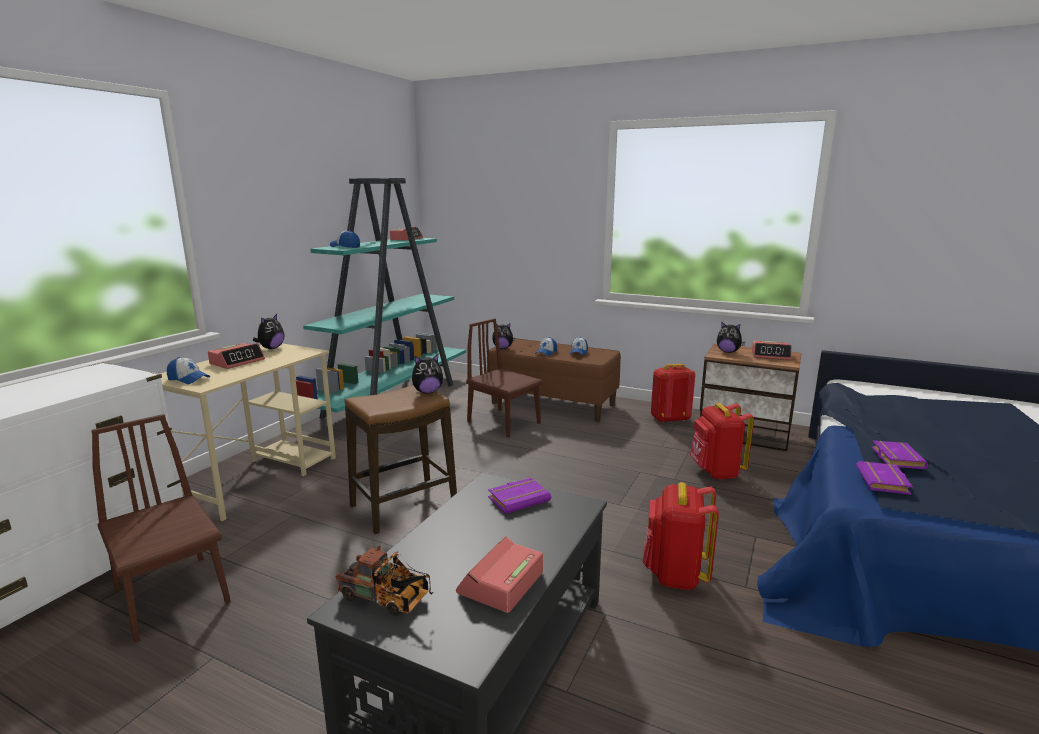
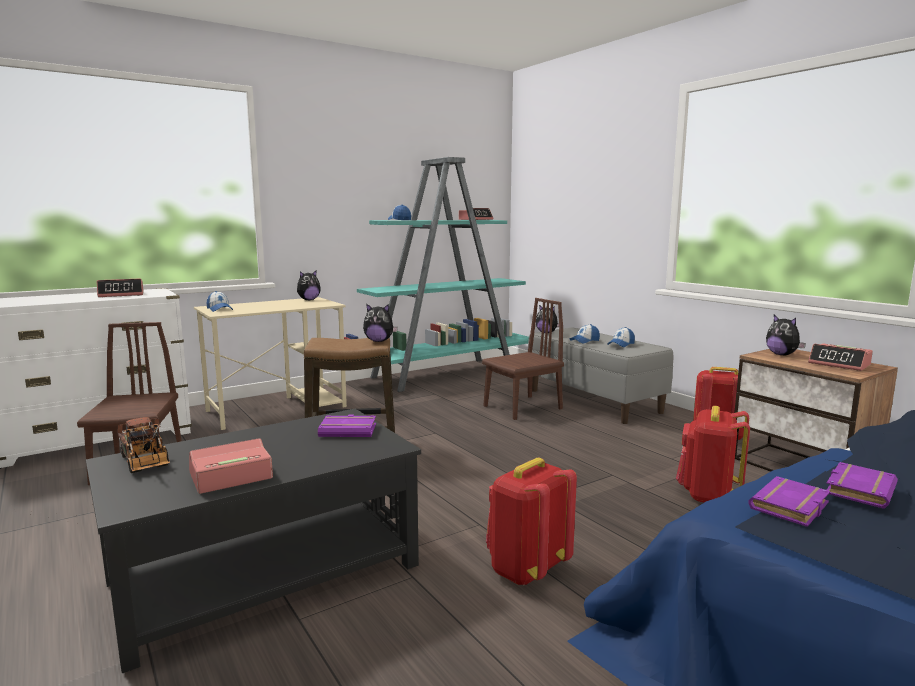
camera: 30 degrees right, 5 degrees down
(237, 362) = (269, 304): alarm clock -> alarm clock (121, 295)
(504, 422) = (522, 407): brown chair -> brown chair turned 75 degrees clockwise
(553, 404) = (594, 401): brown bench -> grey bench

